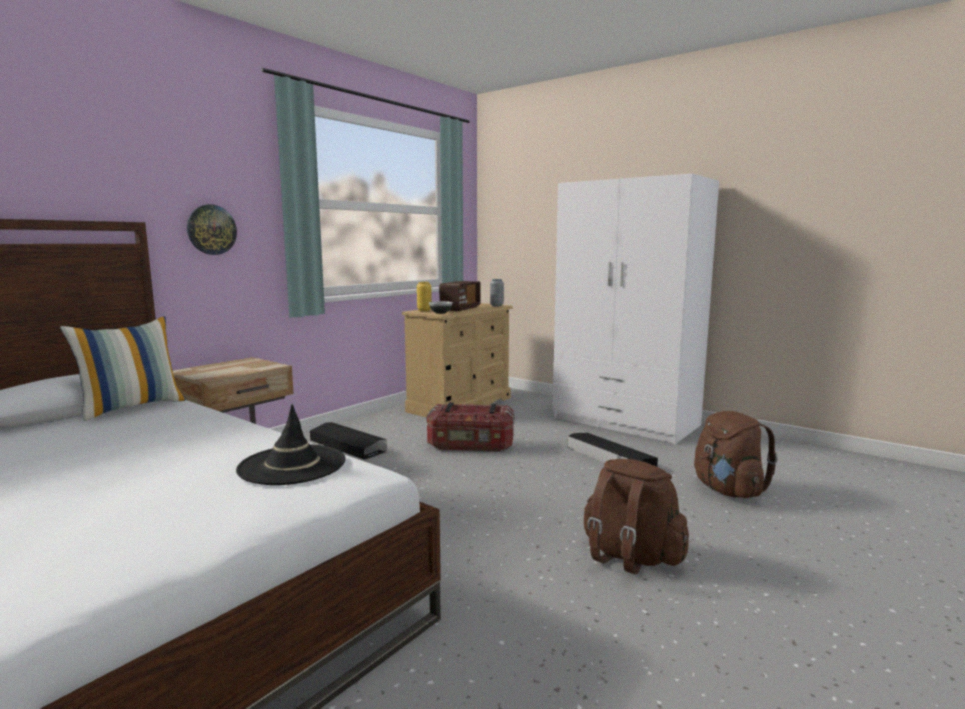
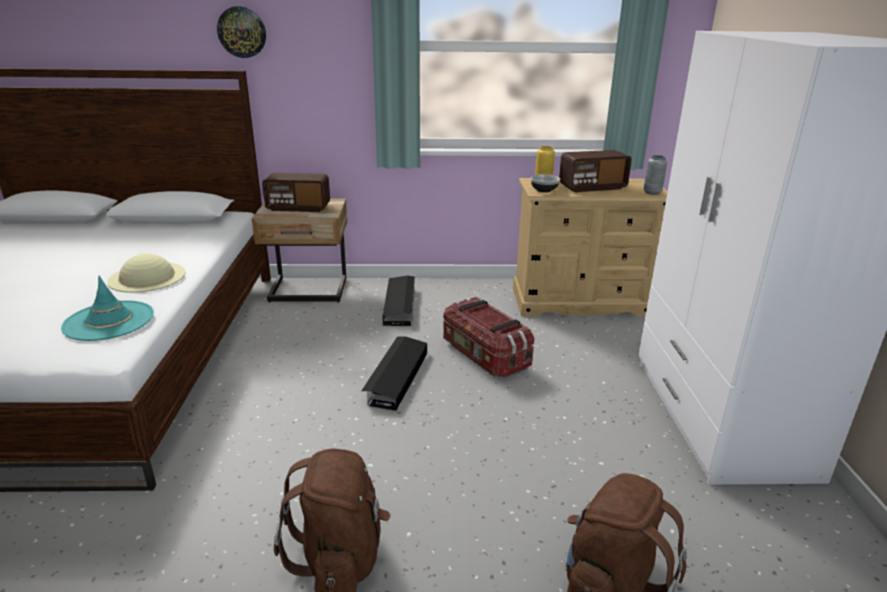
camera: 50 degrees right, 15 degrees up
(132, 407) = (196, 226): pillow -> none
(211, 229) = (309, 76): wall clock -> wall clock (242, 32)
(217, 439) = (147, 277): none -> beige hat
(228, 368) = (298, 208): none -> radio
(292, 465) = (109, 321): black hat -> turquoise hat
(610, 458) = (577, 450): black storage box -> black storage box (396, 378)

